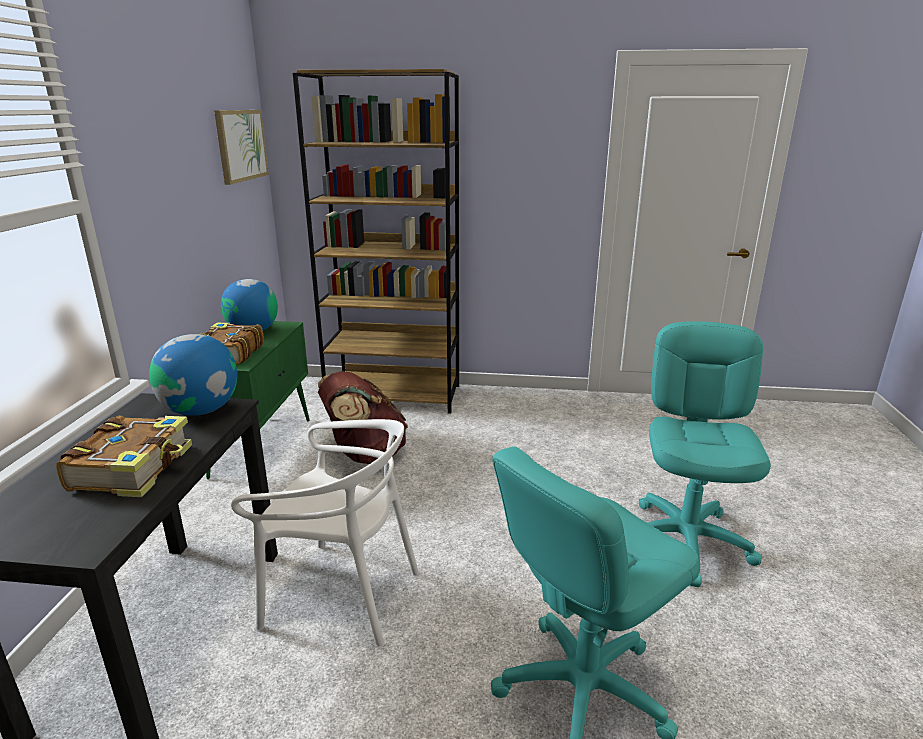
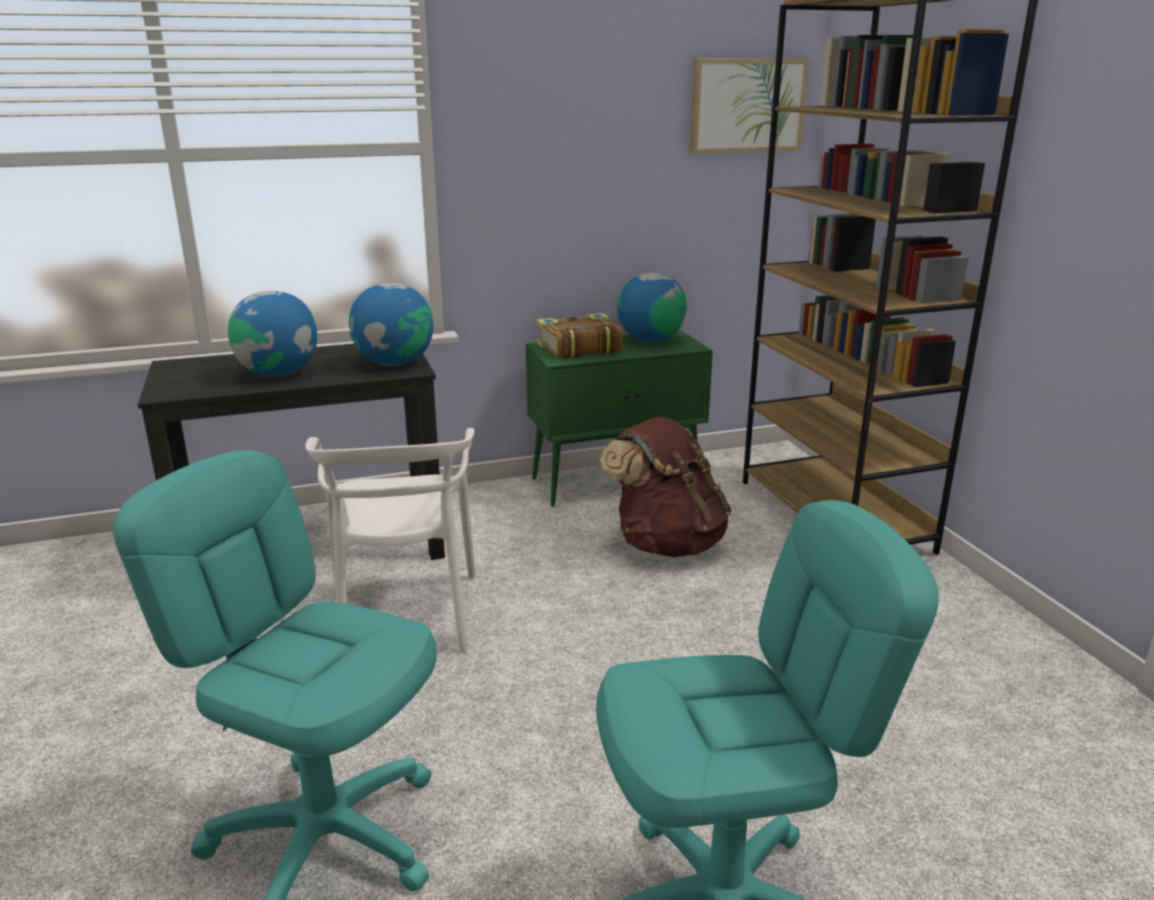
camera: 65 degrees right, 0 degrees up
(134, 468) = (278, 373): book -> globe

